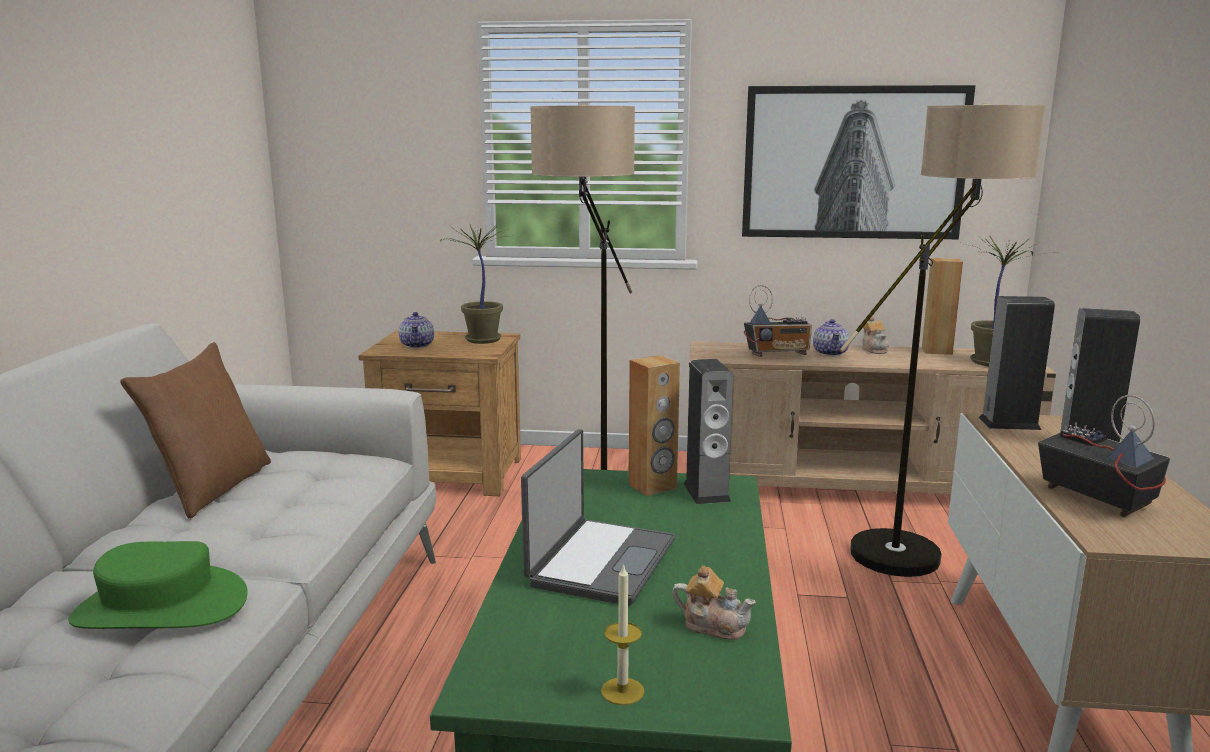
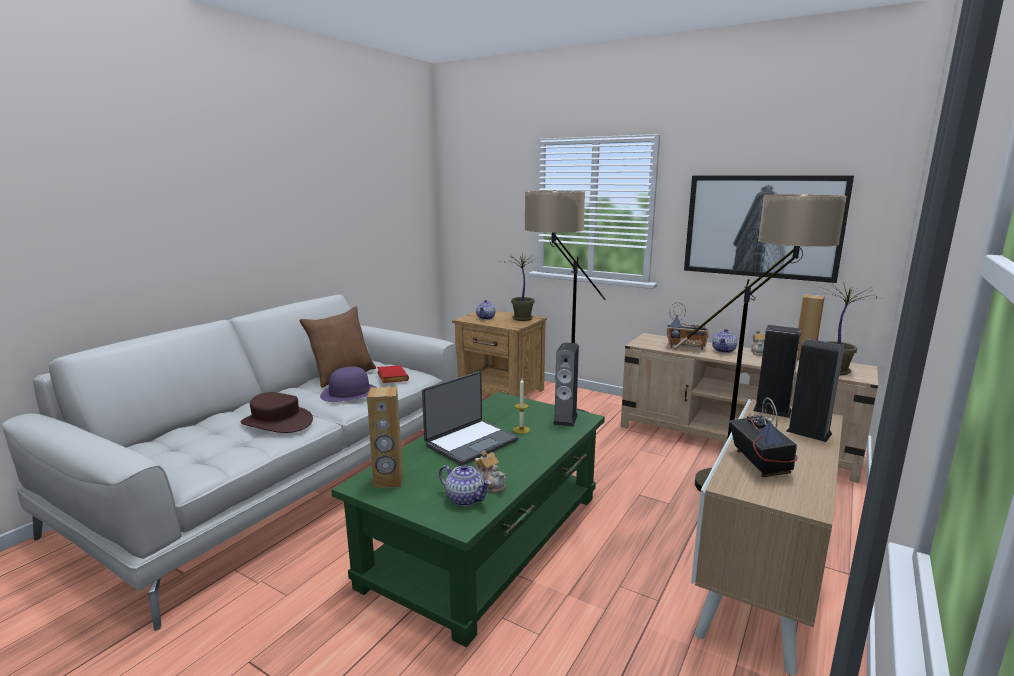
camera: 25 degrees right, 0 degrees up
(160, 607) = (276, 422): green hat -> brown hat
(265, 517) = (349, 393): none -> purple hat
(323, 474) = (391, 377): none -> red book
(622, 691) = (416, 501): candle -> candle (521, 430)
(653, 486) = (540, 411): brown speaker -> brown speaker (388, 481)
(701, 663) = (465, 499): none -> teapot

